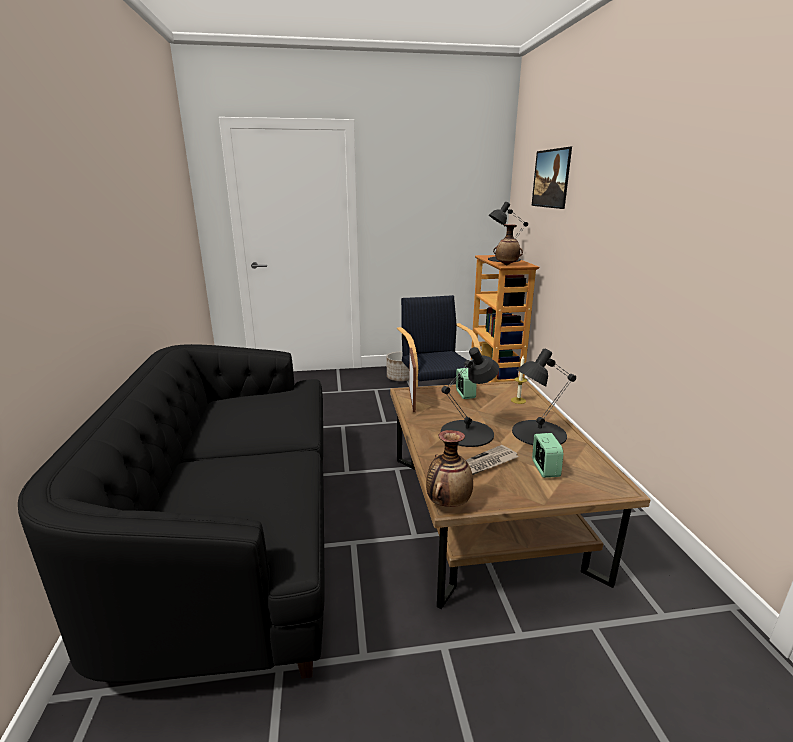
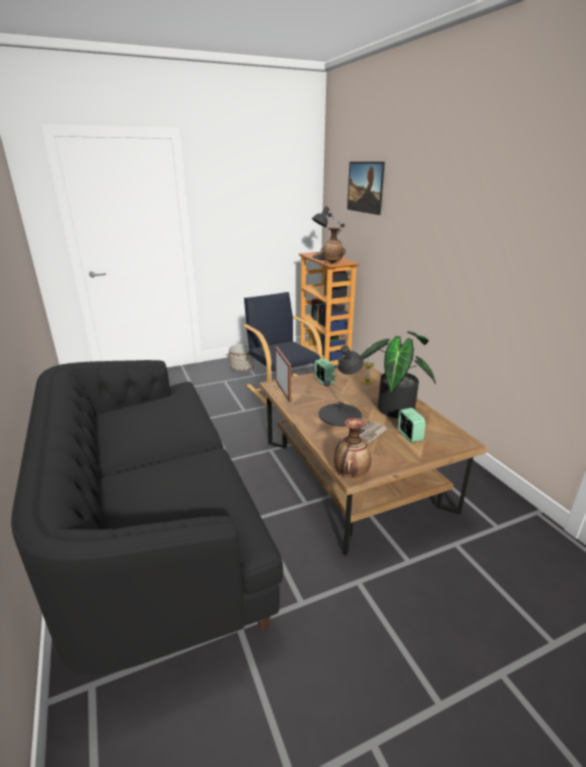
camera: 15 degrees left, 5 degrees up
(538, 433) = (393, 407): black table lamp -> potted plant

